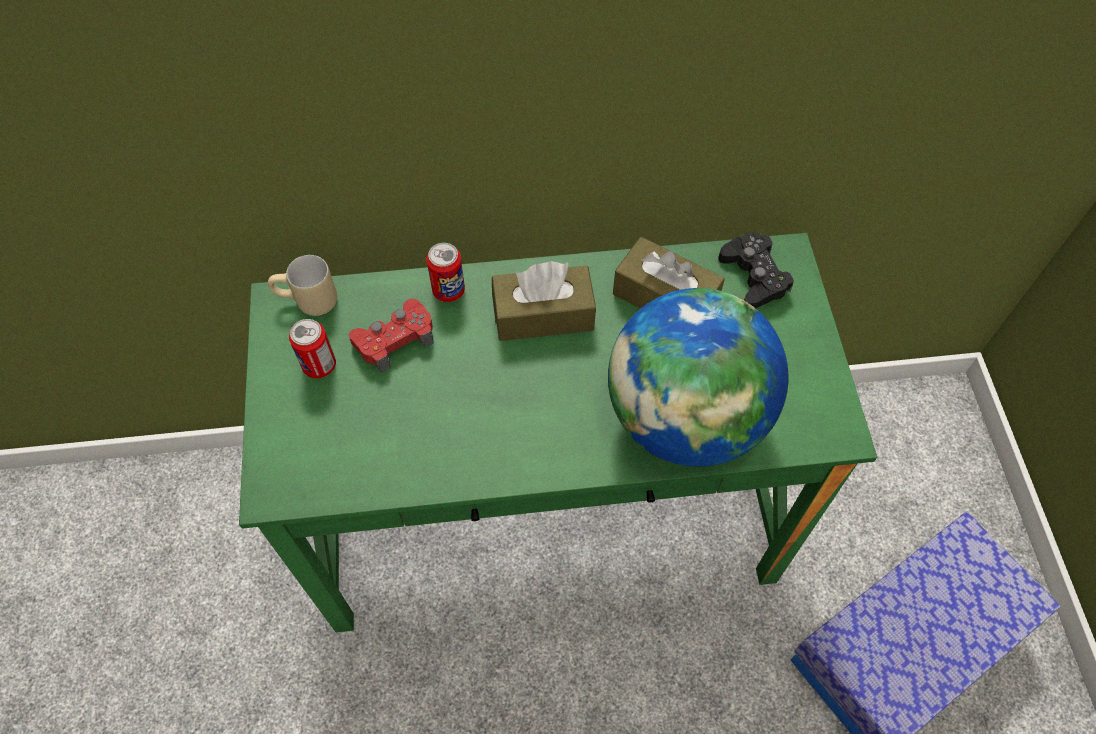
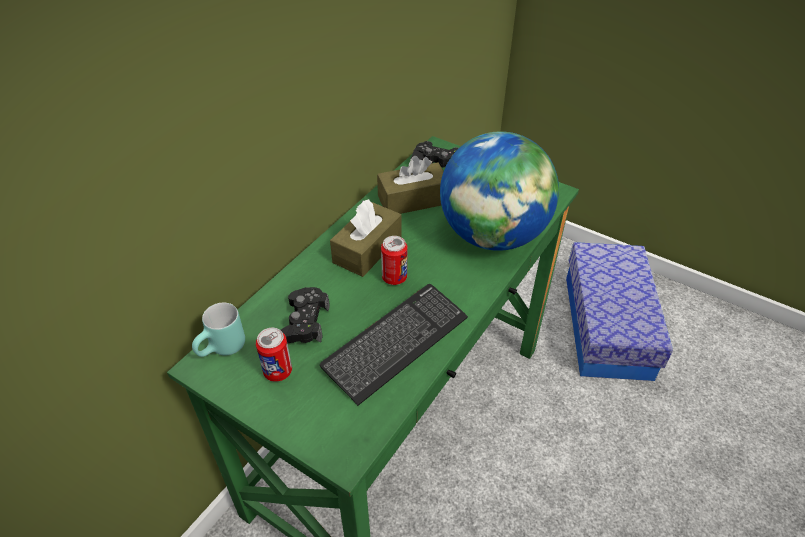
camera: 50 degrees left, 15 degrees down
(307, 303) = (223, 350): beige mug -> turquoise mug
(395, 339) = (304, 322): red game controller -> black game controller
(437, 437) = (396, 343): none -> keyboard
(448, 291) = (301, 278): can -> can (394, 278)

